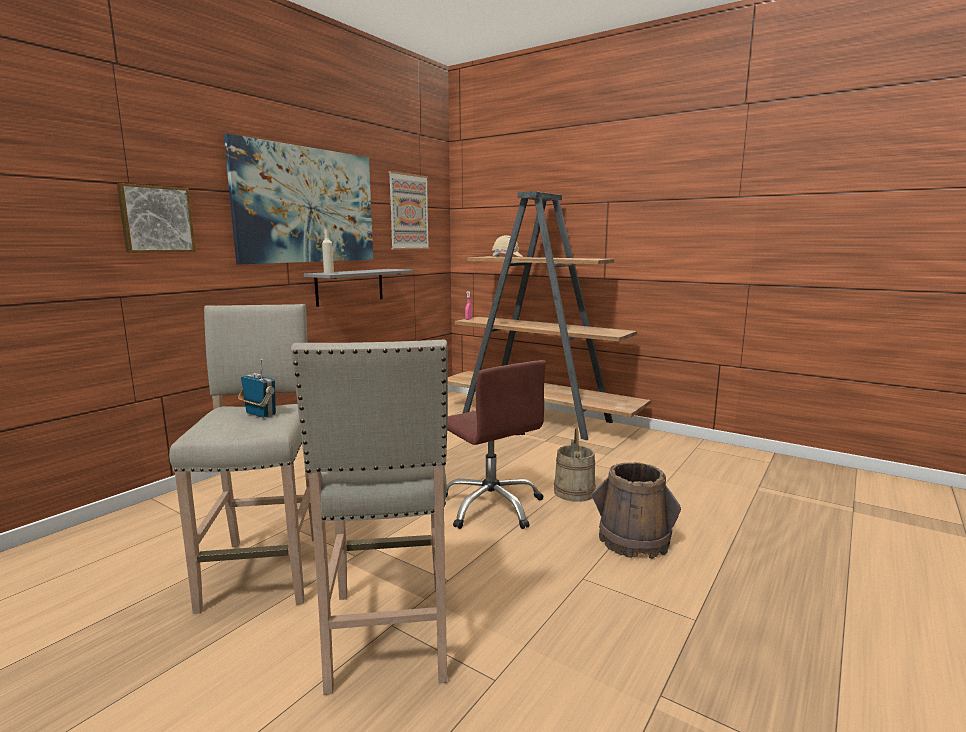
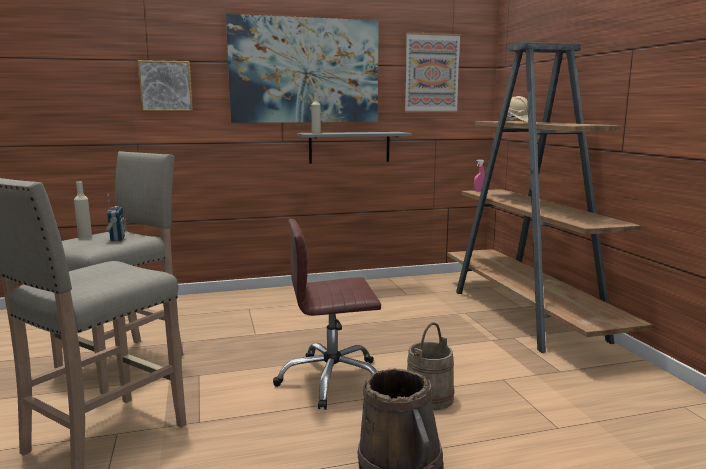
camera: 40 degrees right, 0 degrees up
(208, 420) = (85, 236): none -> beige bottle
(491, 506) = (332, 380): brown office chair -> brown office chair turned 75 degrees clockwise

